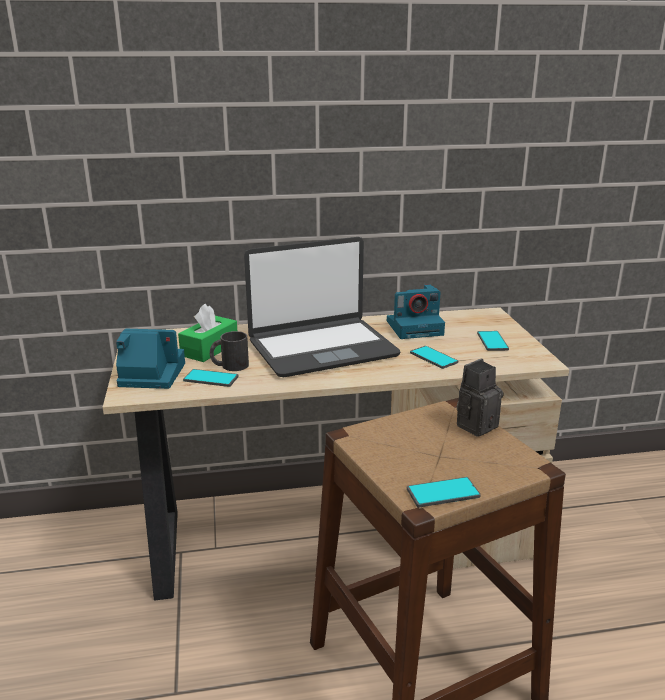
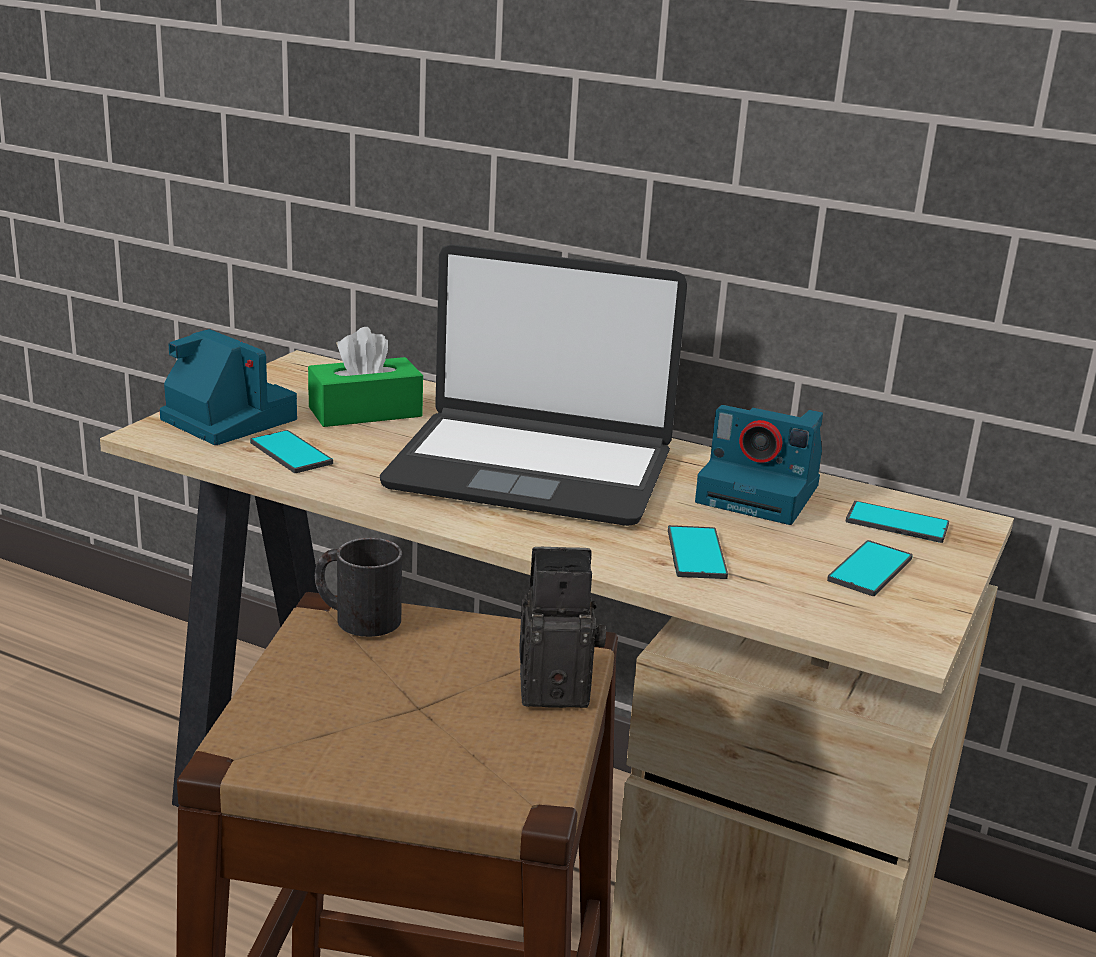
camera: 35 degrees right, 0 degrees up
(229, 366) = (348, 445): black mug -> black mug (356, 617)
(443, 493) = (298, 757): phone -> phone (896, 523)

